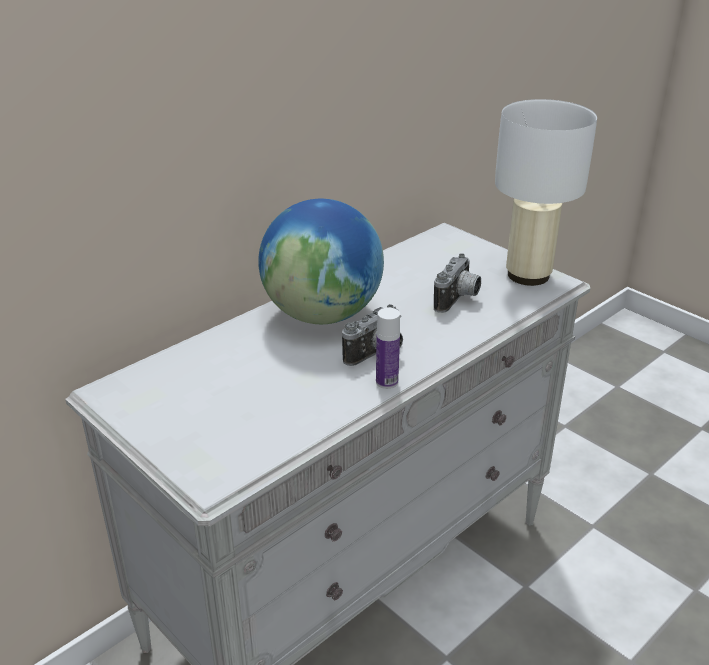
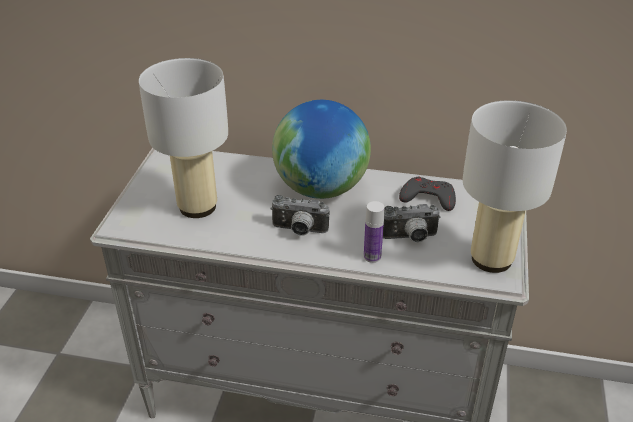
camera: 55 degrees right, 5 degrees up
(253, 405) = (198, 207): none -> white table lamp
(387, 382) = (271, 248): bottle -> bottle (372, 256)
(409, 267) = (428, 198): none -> grey game controller

